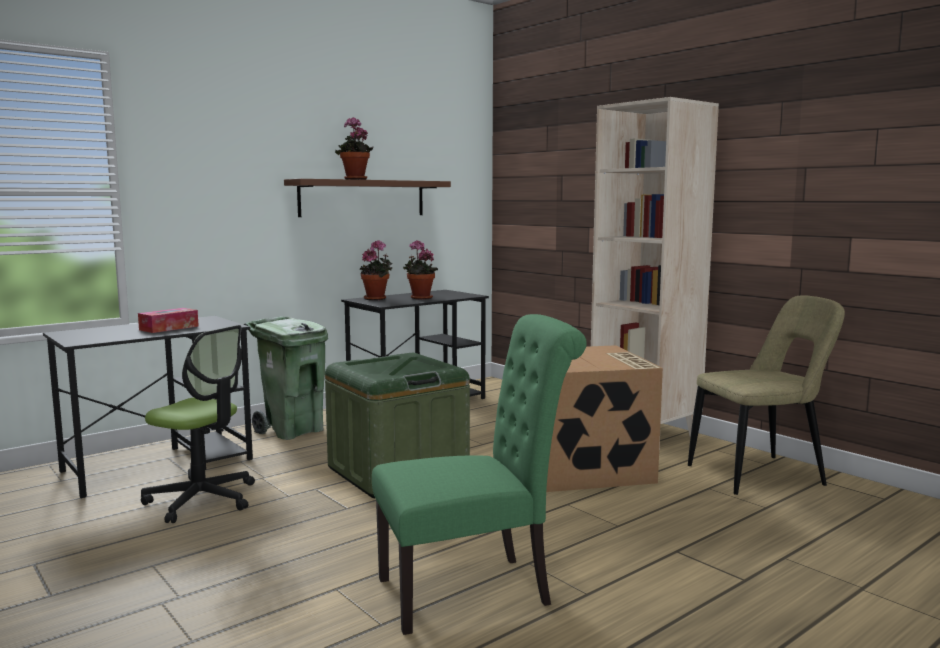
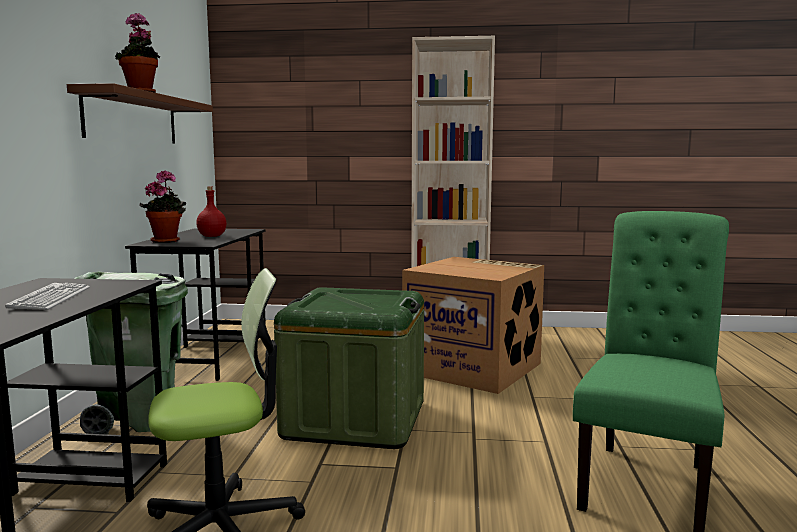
camera: 45 degrees left, 0 degrees up
(169, 328) = (51, 298): tissue box -> keyboard
(419, 298) = (212, 236): potted plant -> red bottle
(761, 475) = (572, 341): beige chair -> none

